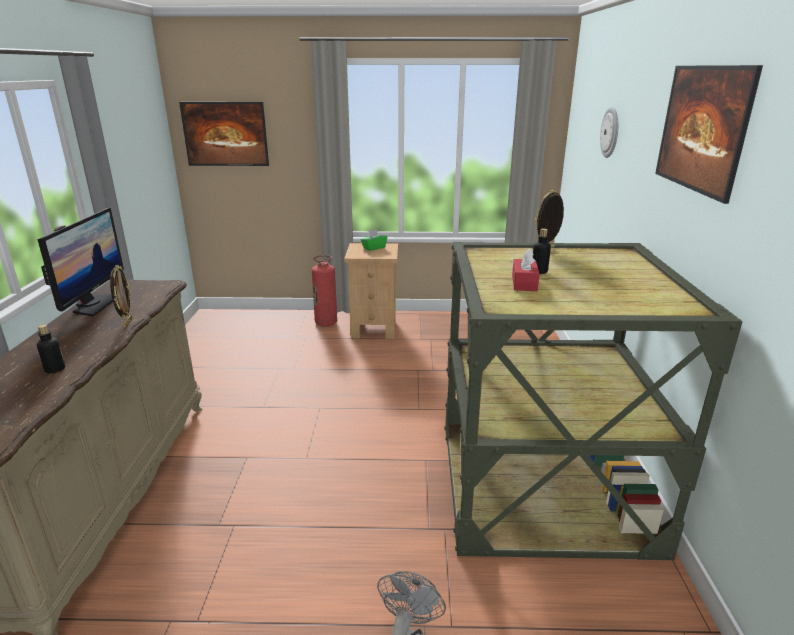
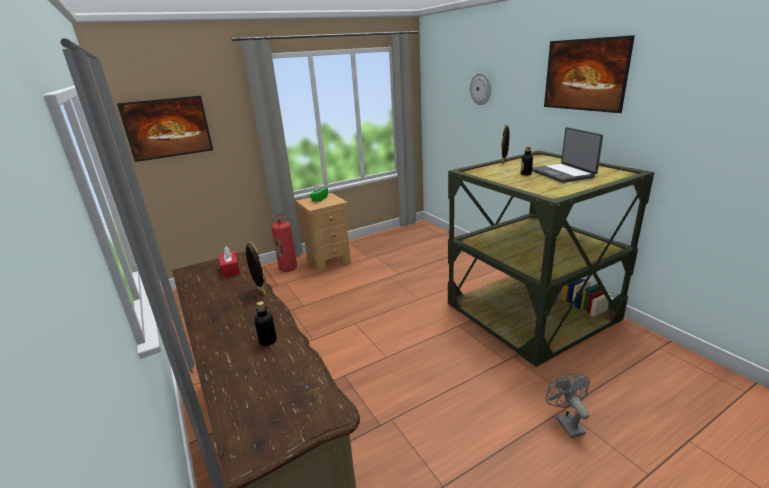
camera: 30 degrees left, 0 degrees up
(94, 304) = (199, 290): monitor -> none
(524, 283) = (533, 181): red tissue box -> red tissue box (230, 269)
(591, 285) = (563, 174): none -> laptop

